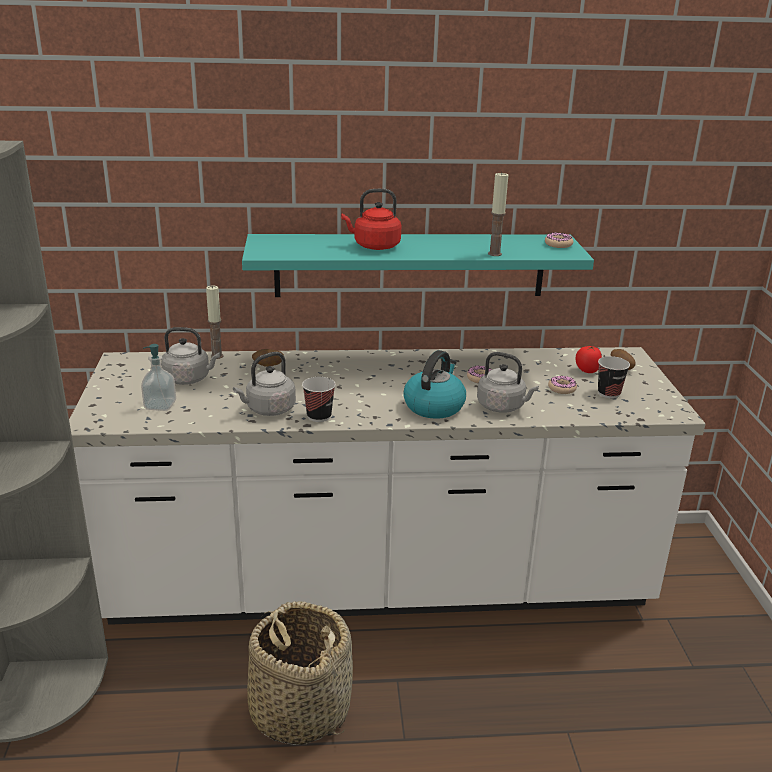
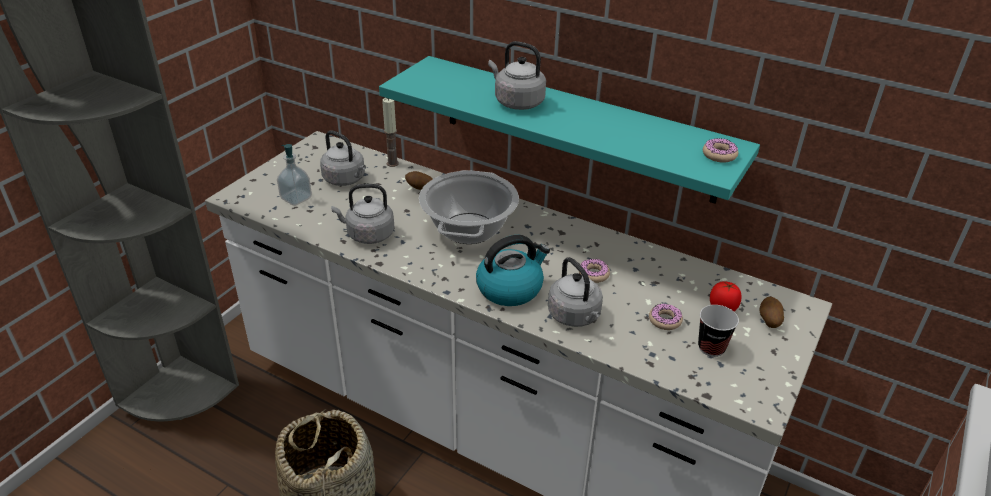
camera: 35 degrees right, 10 degrees up
(319, 416) = (399, 258): cup -> none
(349, 380) = (469, 229): none -> cooking pot
(374, 246) = (517, 102): red kettle -> grey kettle
(494, 254) = (624, 147): candle -> none

